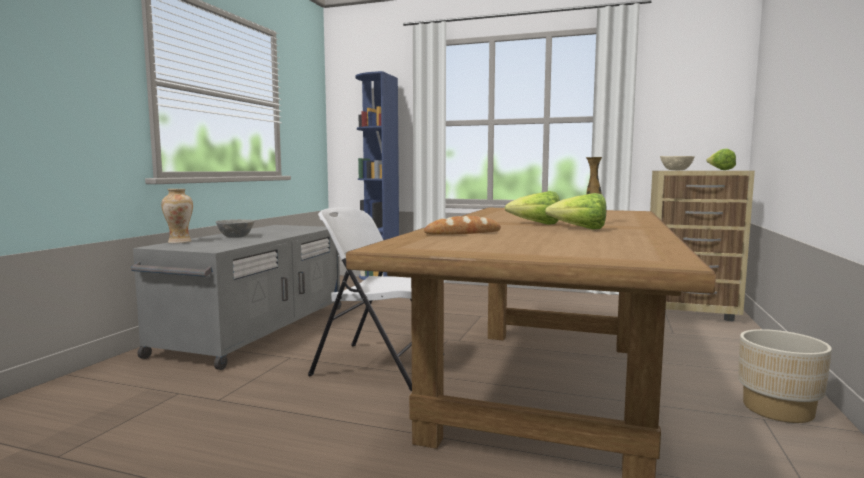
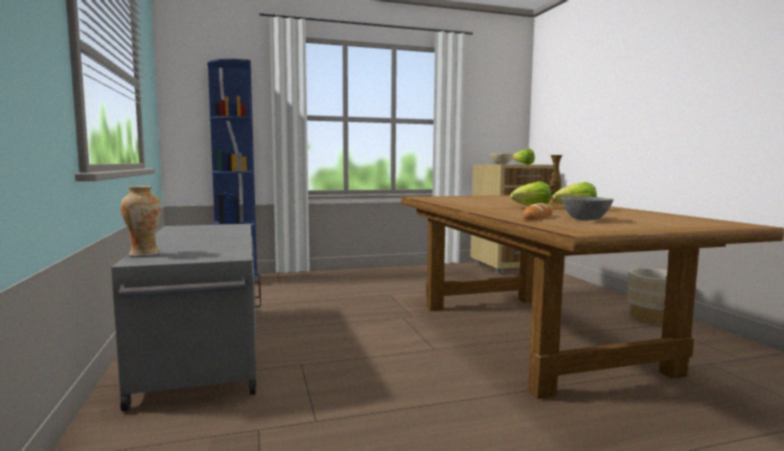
camera: 35 degrees left, 0 degrees up
(236, 237) = (188, 242): grey bowl -> grey bowl (585, 219)
(379, 365) = (394, 350): white chair -> none

